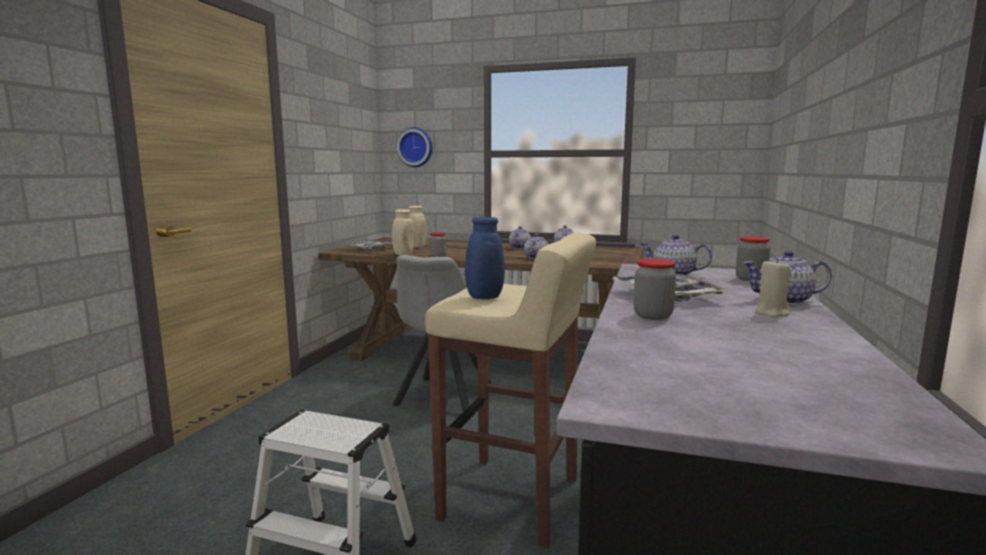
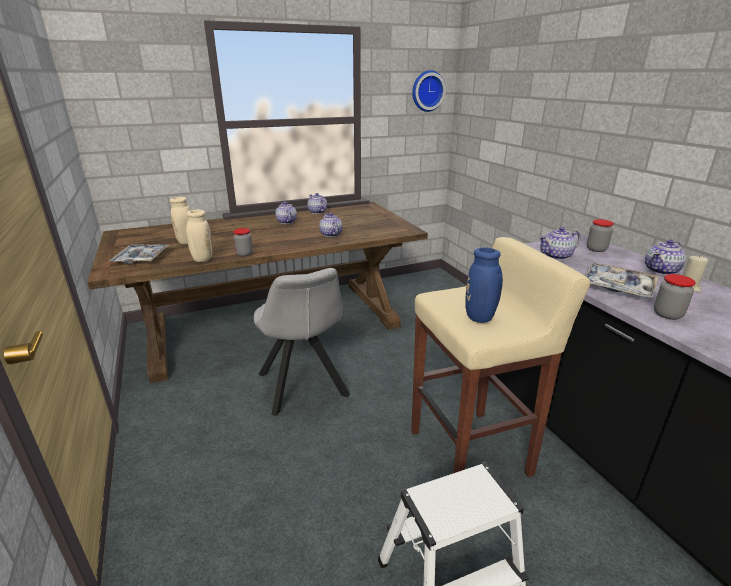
camera: 40 degrees left, 15 degrees up
(415, 147) = (127, 119): wall clock -> wall clock (427, 91)

